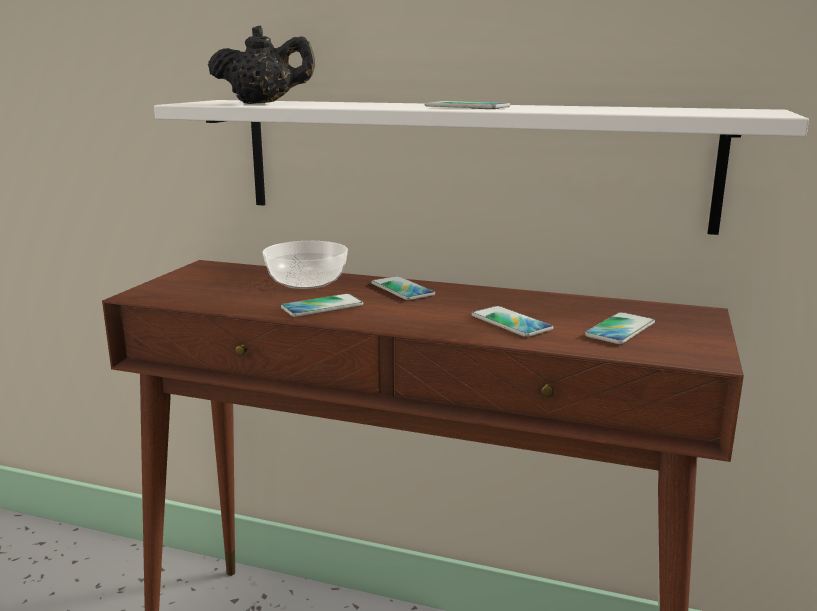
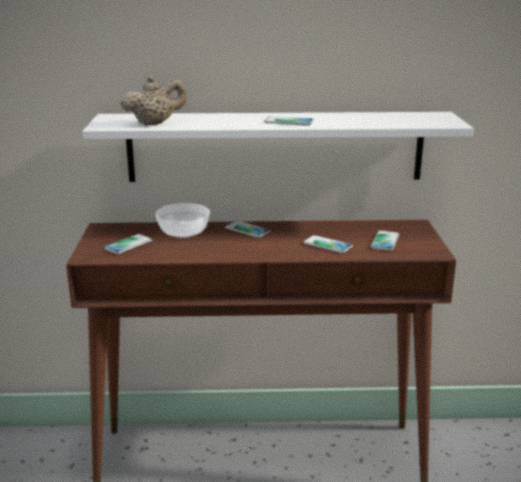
camera: 20 degrees left, 5 degrees up
(264, 103) = (155, 123): black teapot -> beige teapot
(322, 307) = (213, 249): phone -> phone (128, 245)

